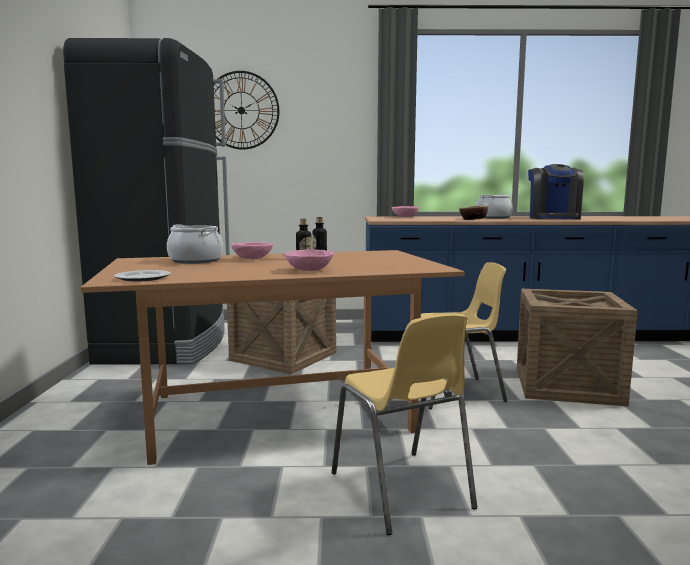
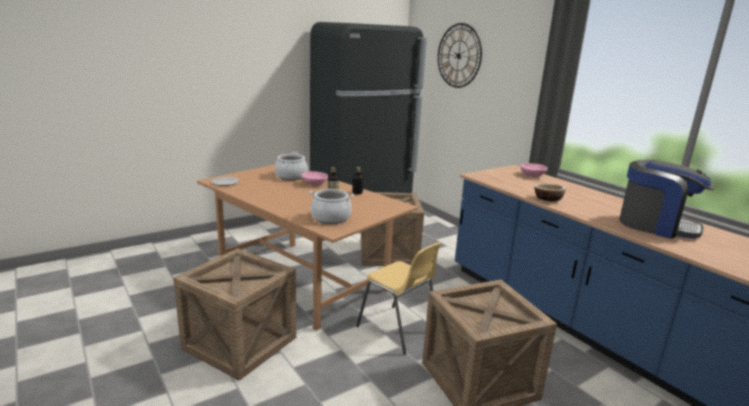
camera: 55 degrees right, 10 degrees up
(309, 270) = (286, 204): pink bowl -> none
(401, 491) = (240, 343): yellow chair -> crate
(493, 218) = (594, 203): cooking pot -> cooking pot (330, 218)
(553, 218) = (656, 226): coffee machine -> coffee machine turned 120 degrees counterclockwise

